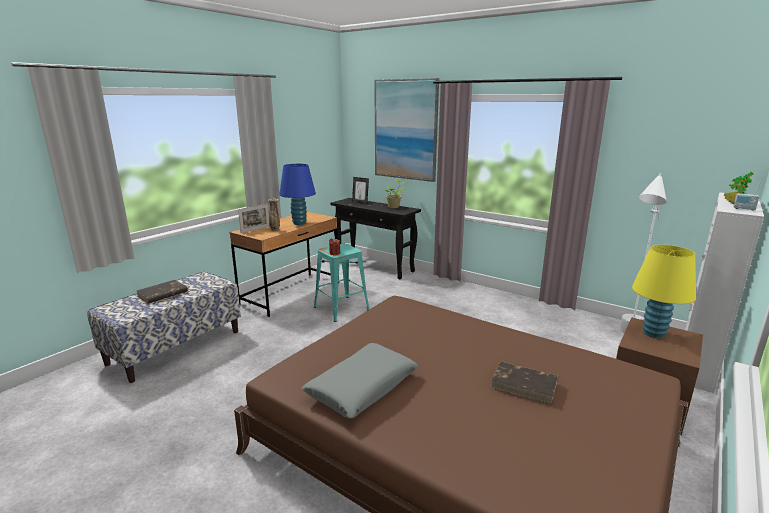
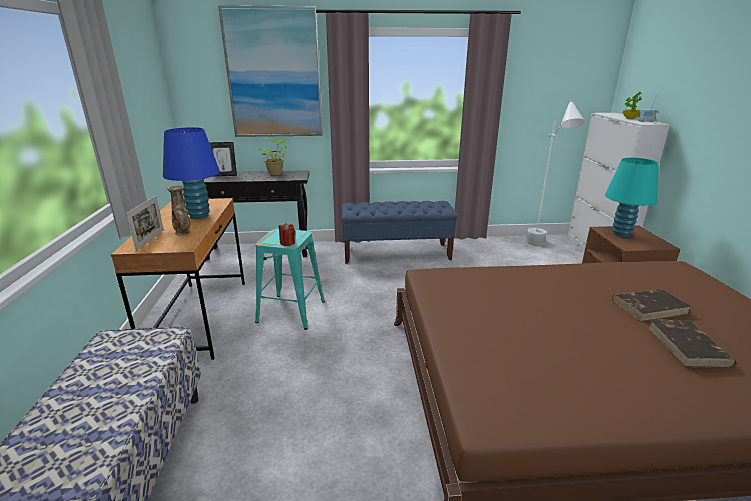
camera: 40 degrees left, 5 degrees up
(162, 294) = (86, 397): brown book -> brown book (688, 346)
(362, 387) = (571, 378): grey pillow -> none
(471, 297) = (397, 253): none -> blue bench
(653, 333) = (621, 234): yellow table lamp -> turquoise table lamp

